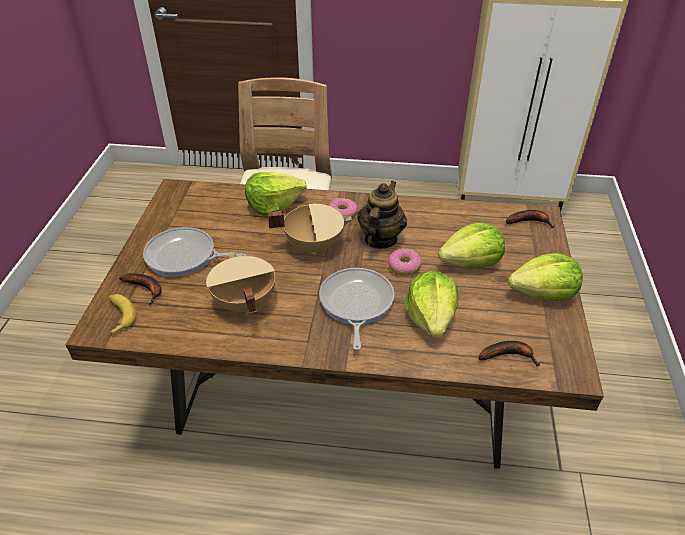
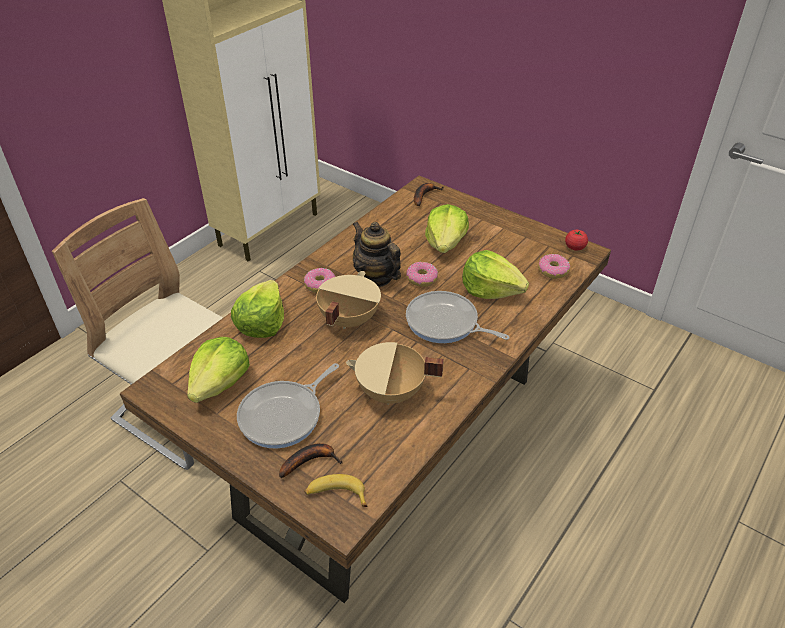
camera: 60 degrees left, 0 degrees up
(508, 355) = (553, 271): banana -> donut
(544, 293) = (505, 227): lettuce -> lettuce (220, 384)
(570, 361) = (575, 247): none -> tomato

